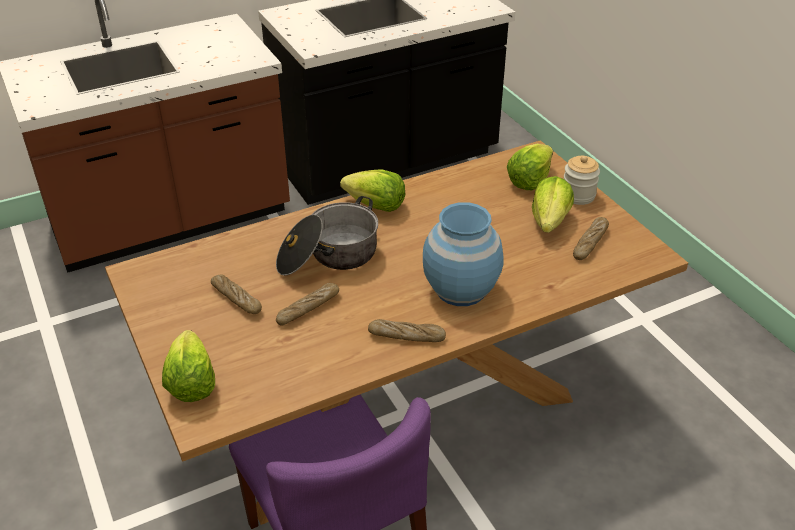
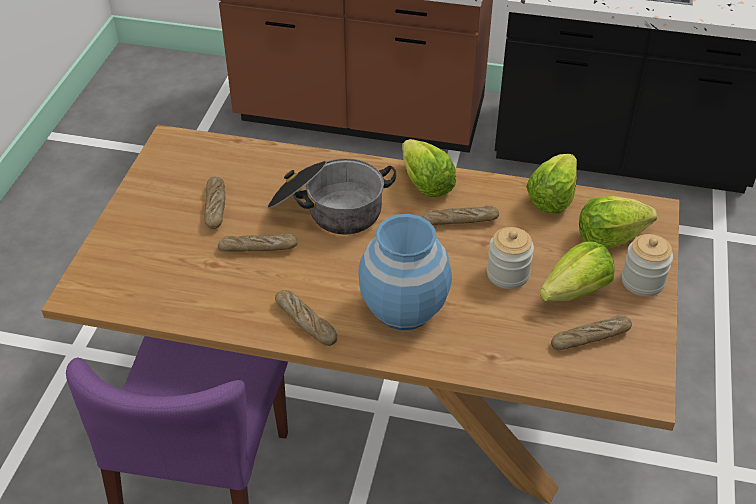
camera: 40 degrees right, 5 degrees up
(191, 383) = (108, 258): lettuce -> lettuce (552, 198)
(428, 217) = (460, 221): none -> bread
(498, 233) = (507, 274): none -> jar

